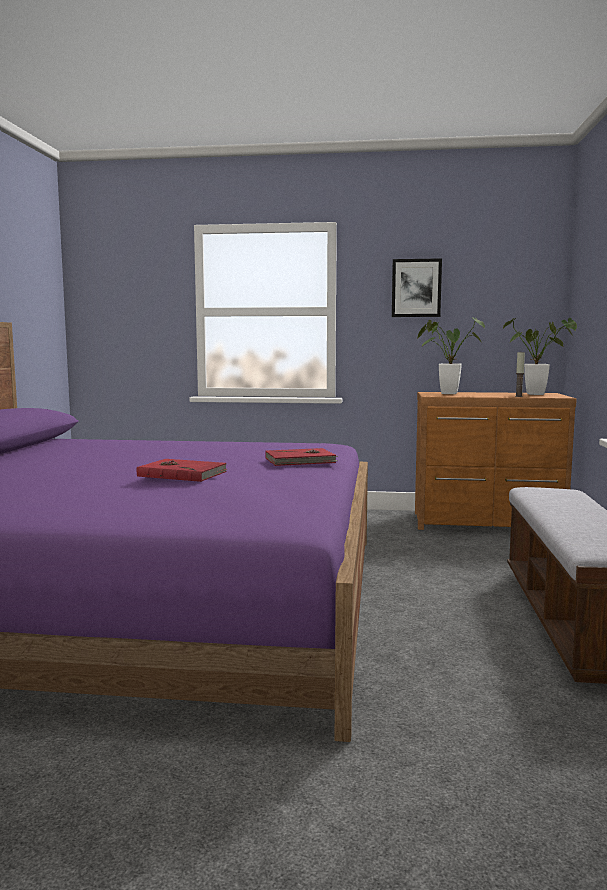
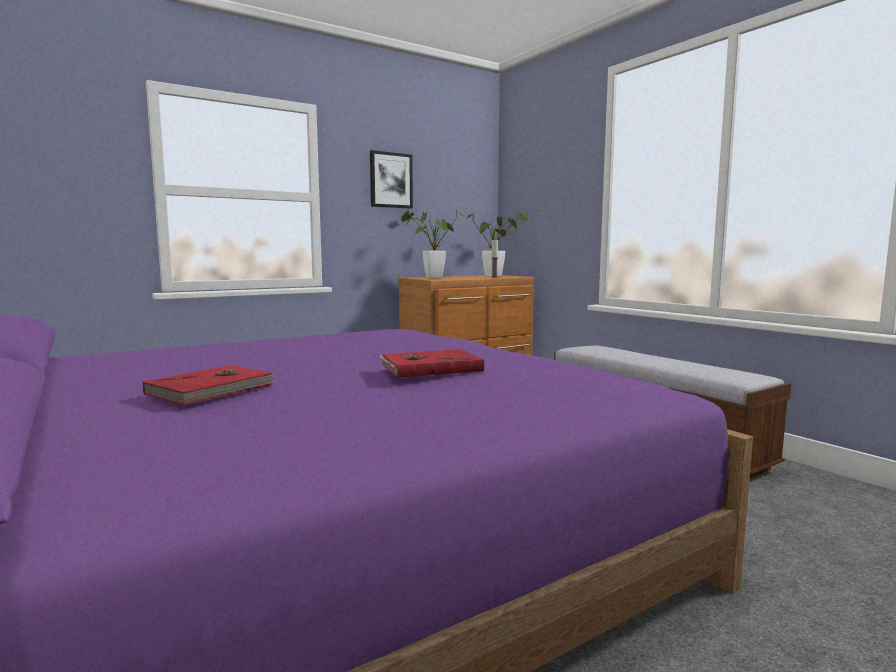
camera: 40 degrees left, 0 degrees up
(301, 461) = (451, 343): red book -> red book (212, 389)

